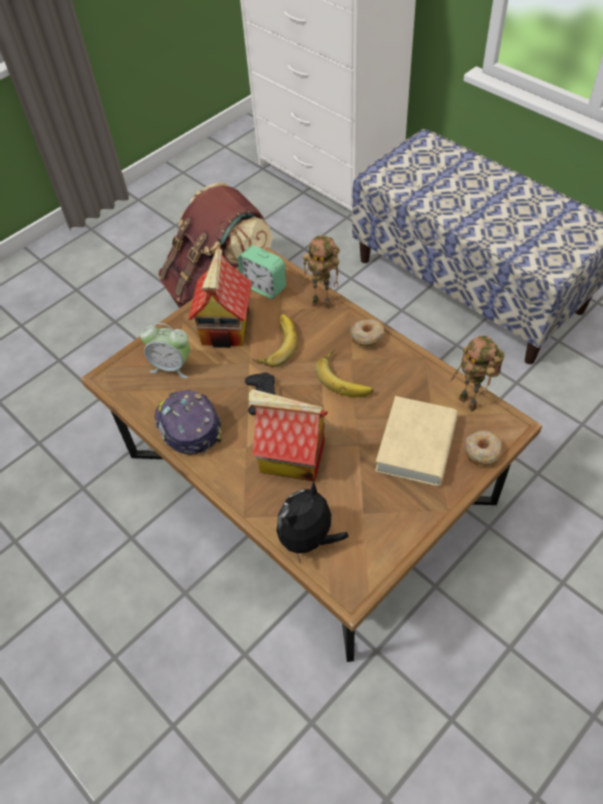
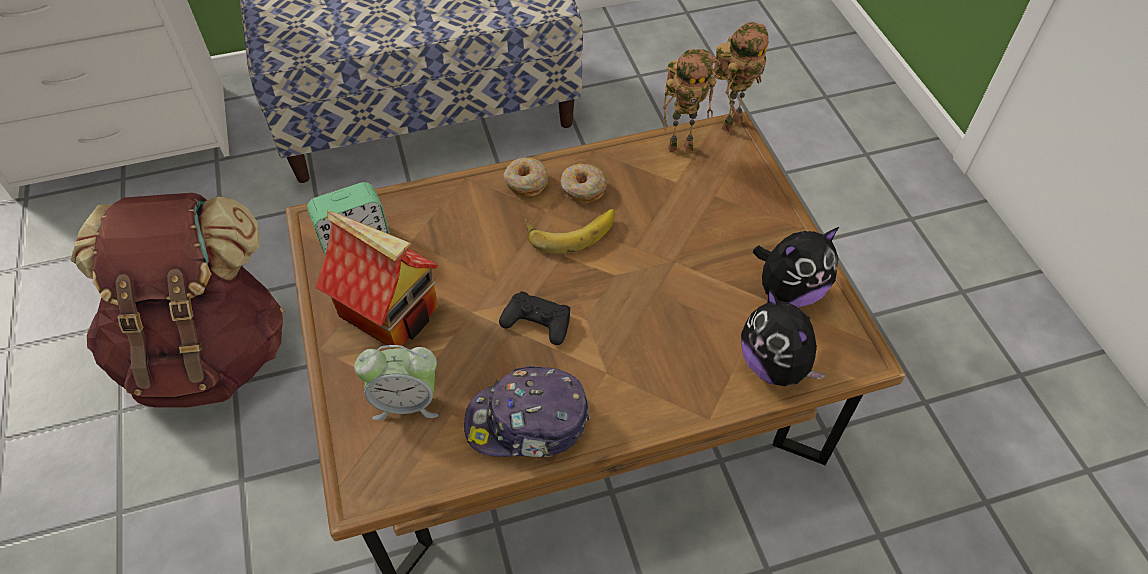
camera: 65 degrees left, 0 degrees up
(172, 366) = (406, 402): alarm clock -> alarm clock turned 45 degrees clockwise
(275, 343) = (462, 271): banana -> none
(291, 457) = (651, 333): toy house -> none
(323, 303) = (438, 197): toy robot -> toy robot (730, 122)
(380, 523) = (789, 291): none -> plush toy
(416, 445) = (707, 214): beige book -> none
(481, 451) = (749, 167): donut -> donut (582, 188)

